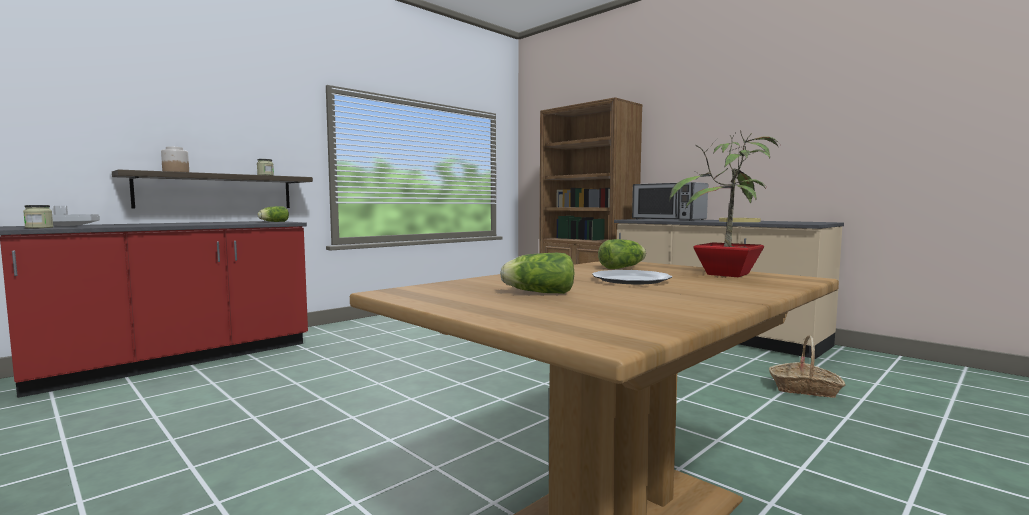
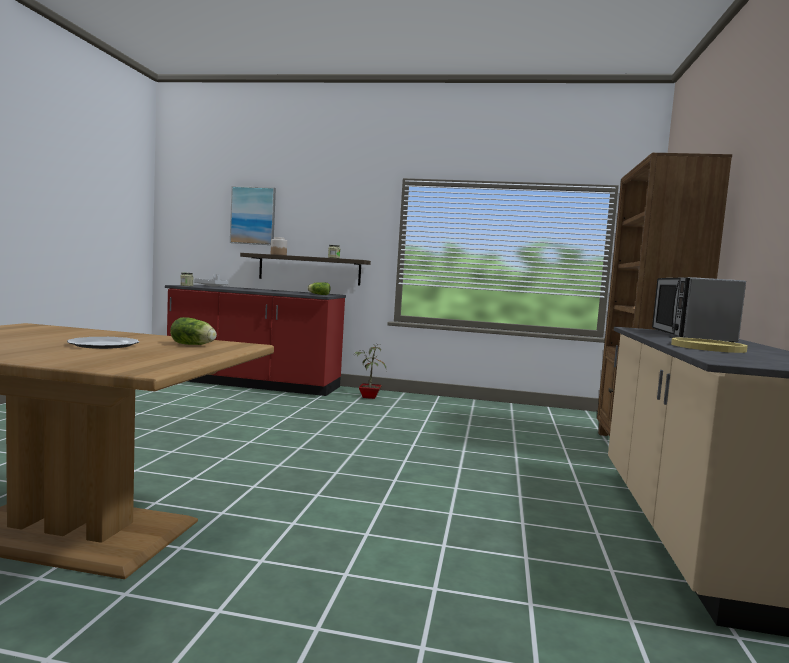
camera: 55 degrees right, 0 degrees up
(106, 112) = (253, 215): none -> picture
(537, 292) = (27, 335): lettuce -> none
(726, 275) = (158, 358): potted plant -> potted plant (368, 397)
(805, 389) = (514, 613): basket -> none

